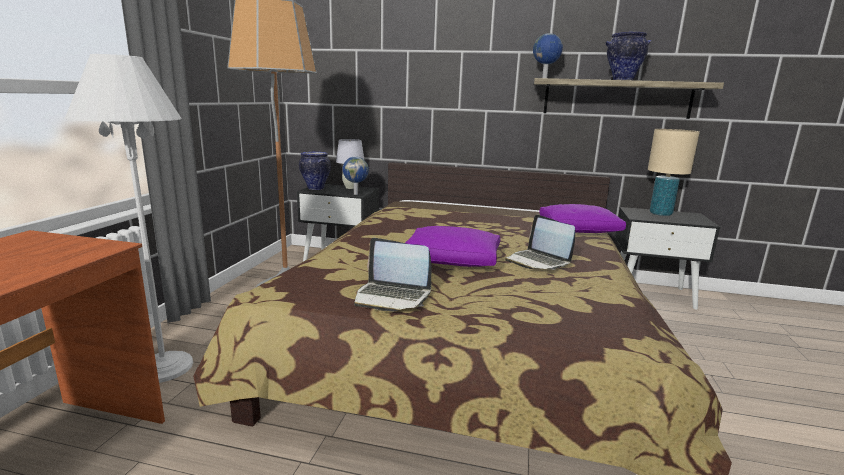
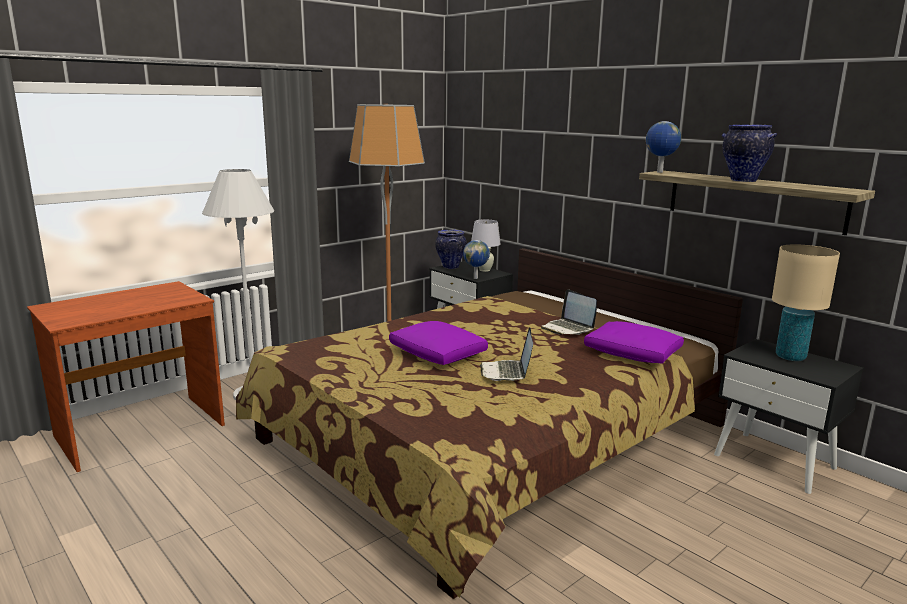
camera: 35 degrees right, 0 degrees up
(392, 297) = (341, 370): laptop -> laptop (568, 329)

